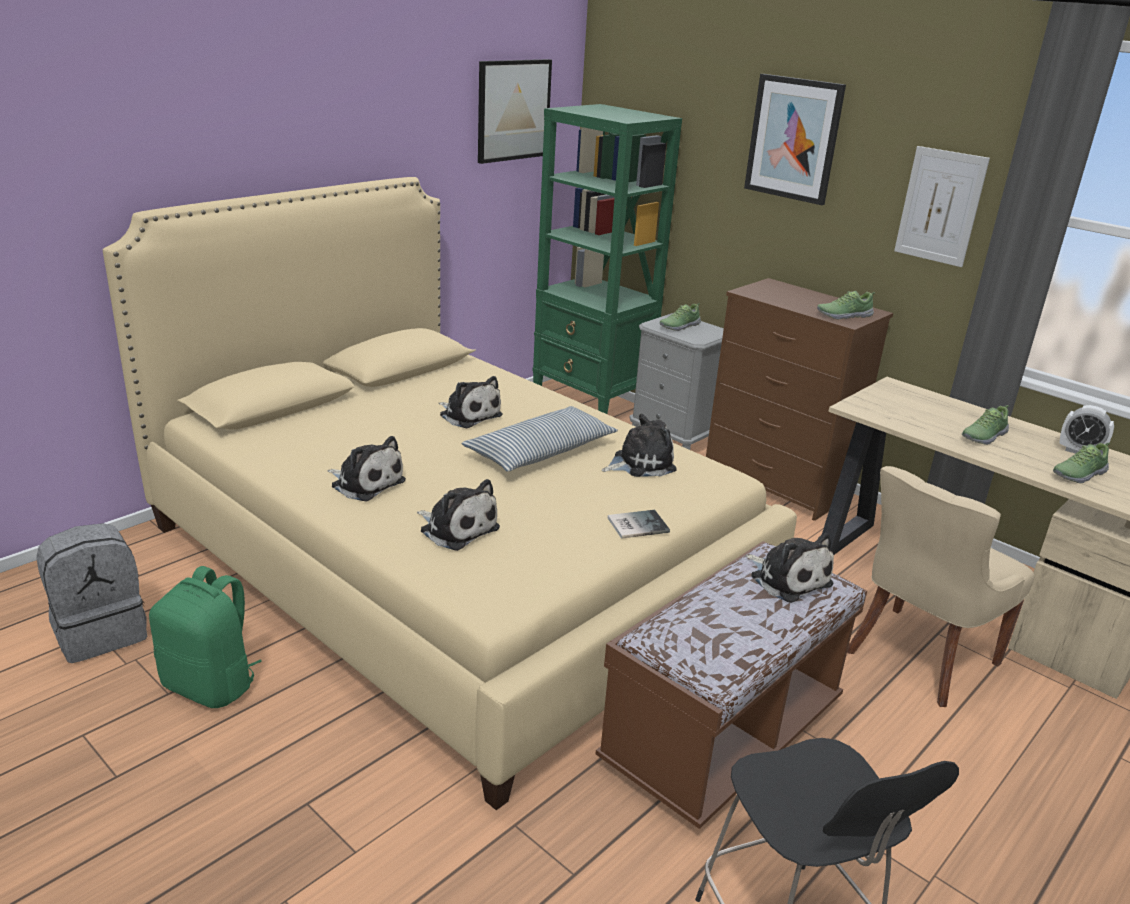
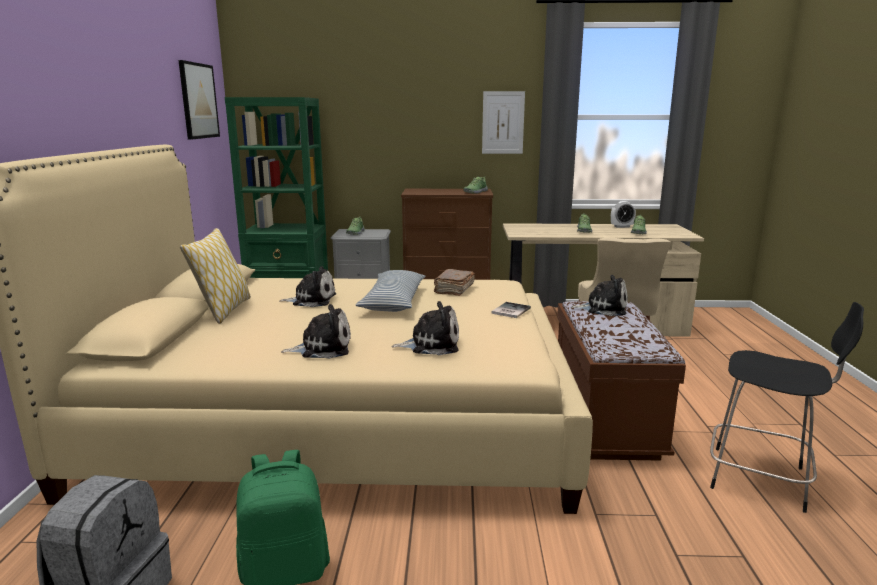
camera: 40 degrees left, 10 degrees down
(373, 396) = (223, 311): none -> pillow
(640, 463) = (453, 290): plush toy -> brown book
(793, 139) = (403, 99): picture -> none

